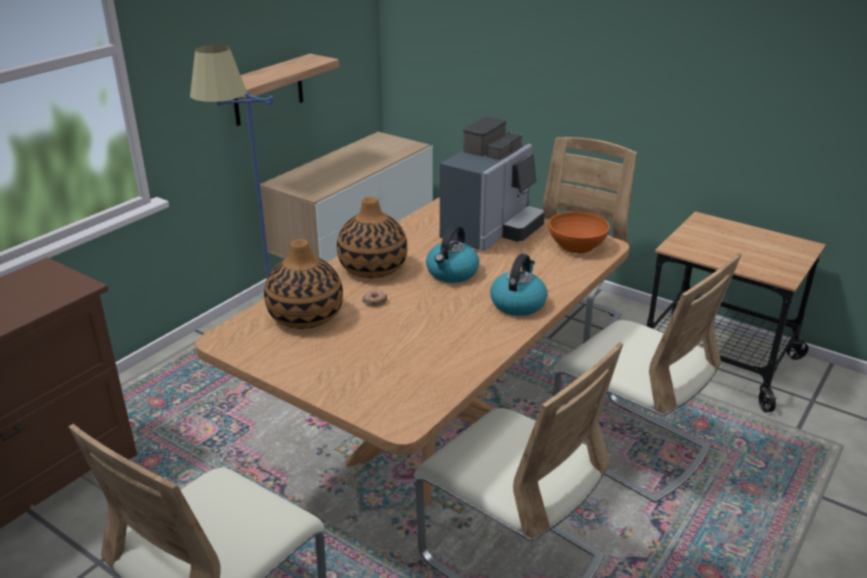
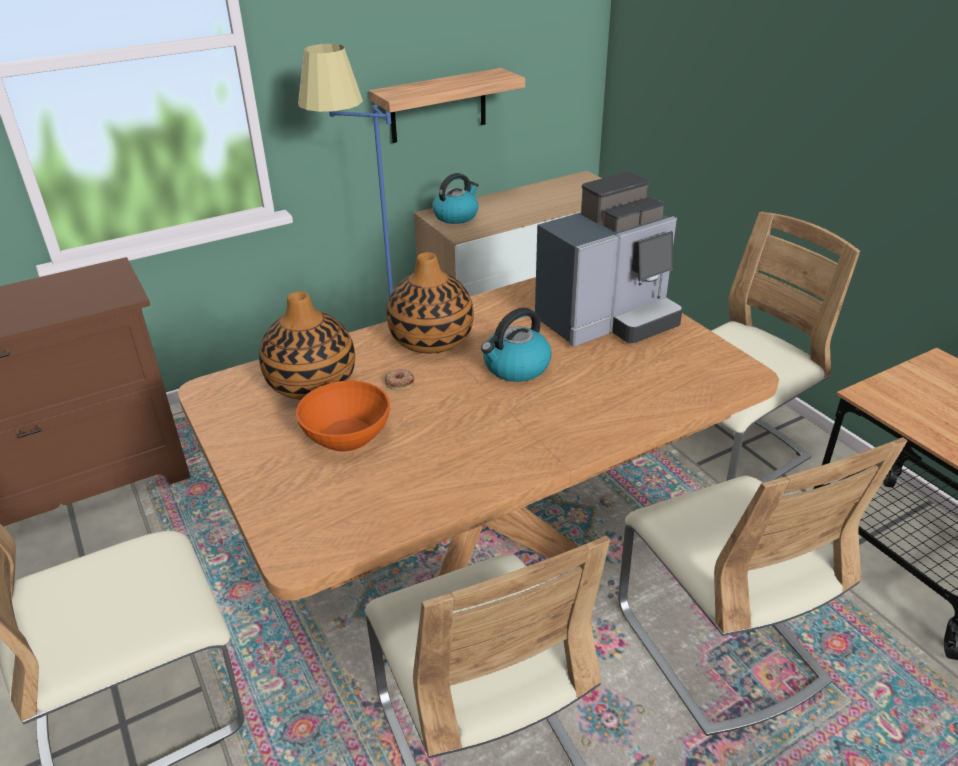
camera: 25 degrees right, 5 degrees up
(518, 303) = (564, 429): kettle -> kettle (456, 216)
(576, 246) = (703, 365): orange bowl -> orange bowl (346, 436)

